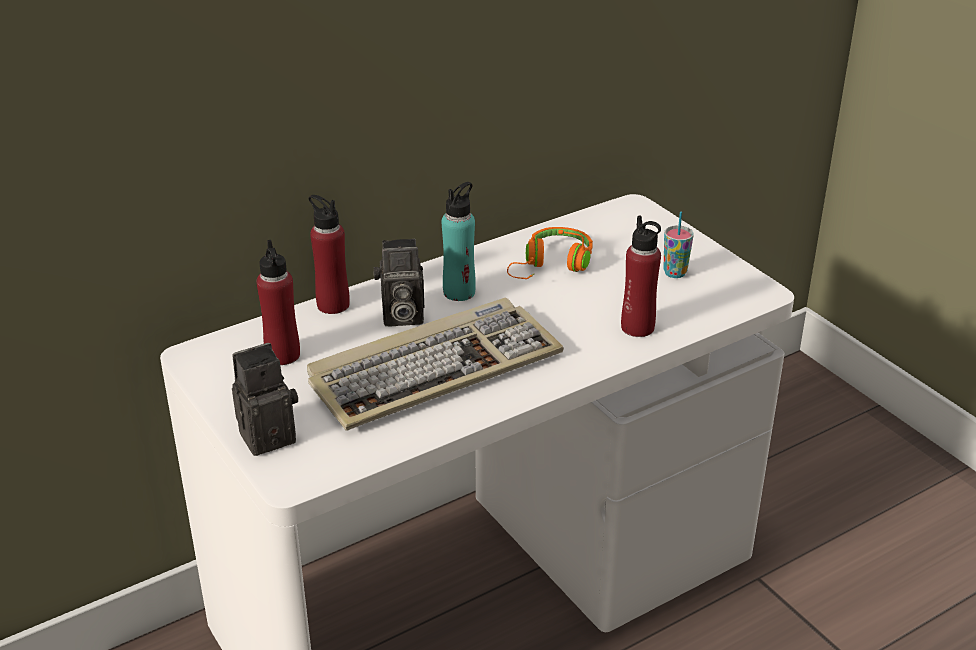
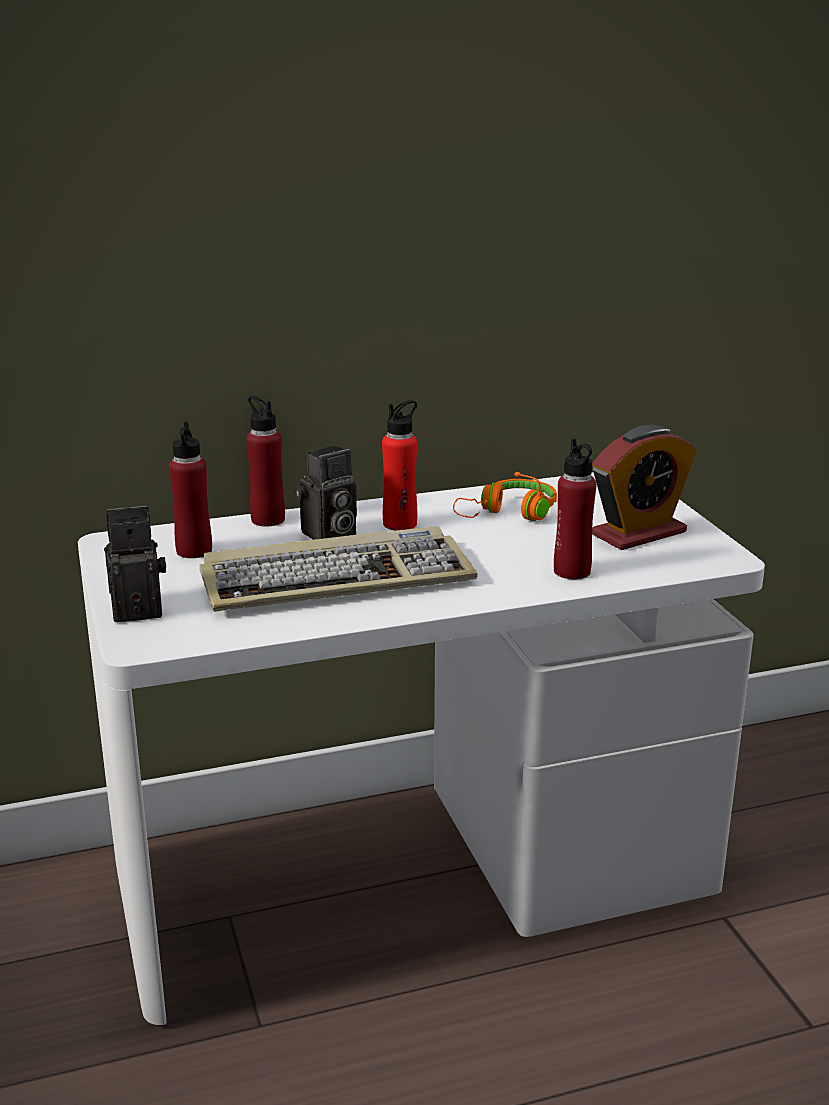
camera: 15 degrees right, 10 degrees down
(400, 317) = (328, 535): camera -> camera turned 45 degrees counterclockwise
(459, 292) = (400, 524): turquoise bottle -> red bottle
(675, 273) = (639, 533): cup -> alarm clock

